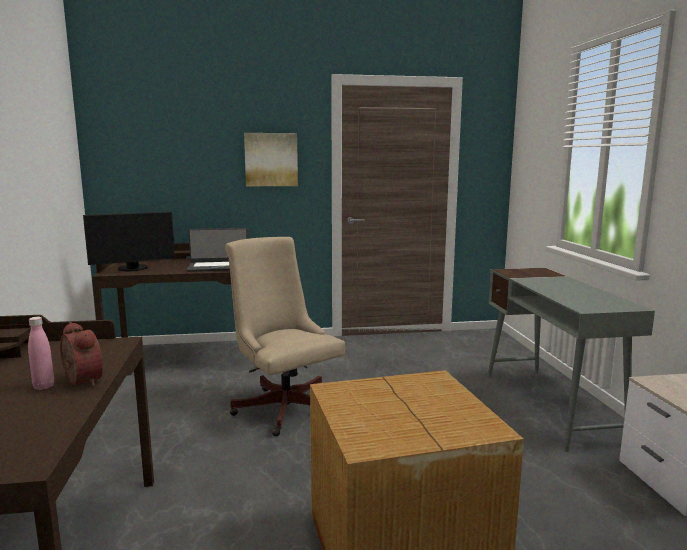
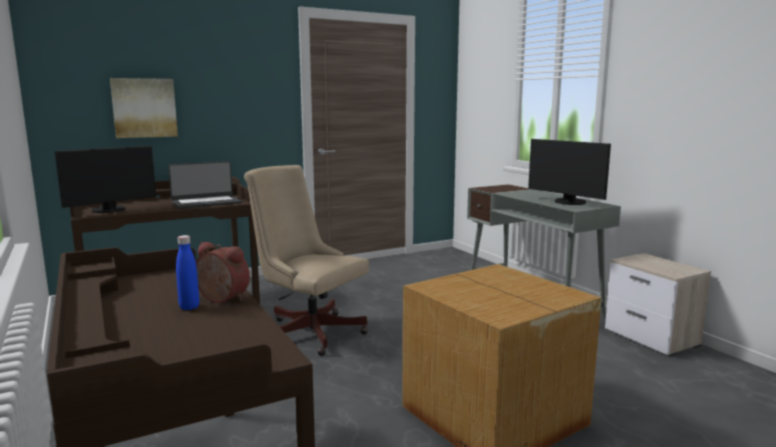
camera: 20 degrees left, 0 degrees up
(44, 386) = (189, 307): pink bottle -> blue bottle
(271, 159) = (242, 91): picture -> picture (144, 108)
(587, 299) = (568, 202): none -> monitor

